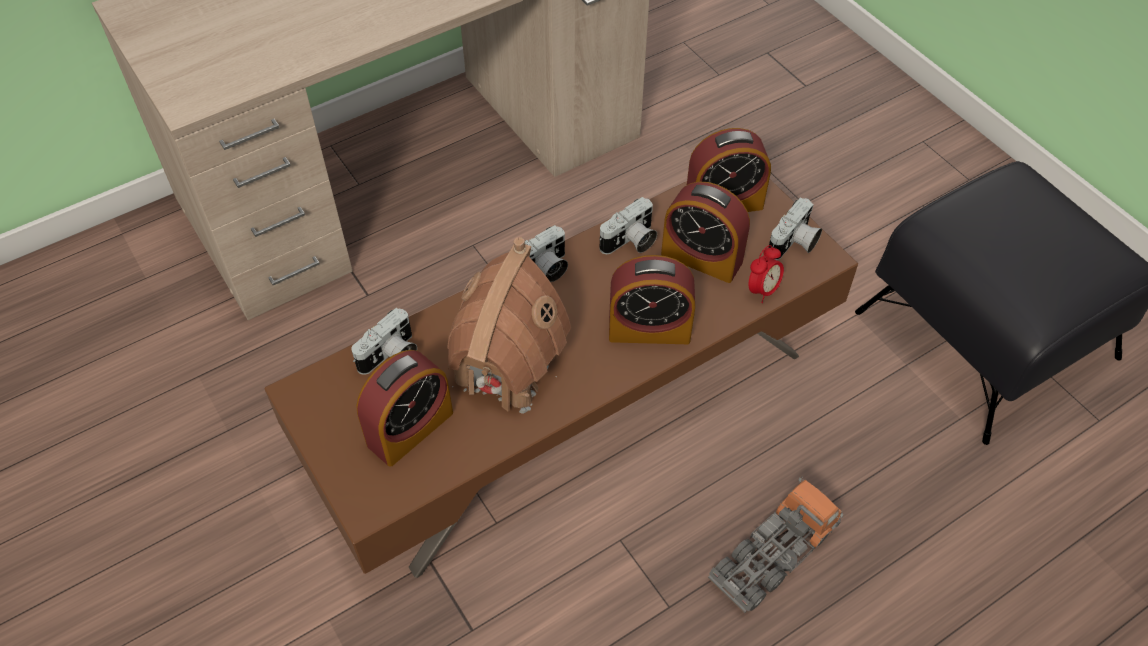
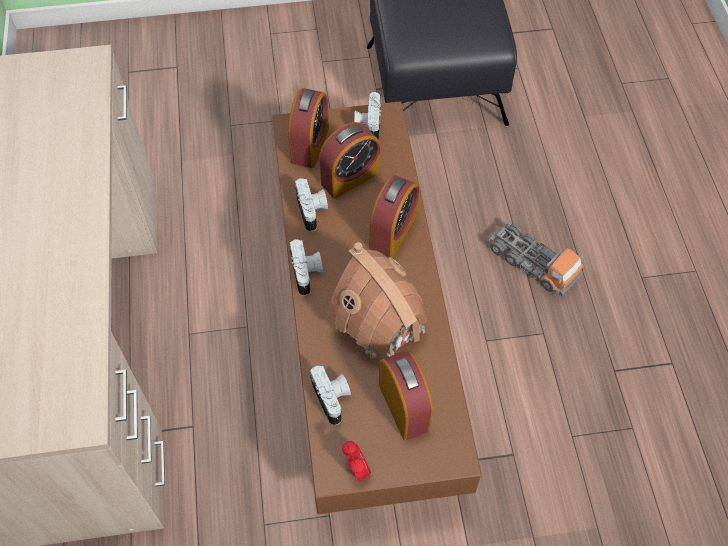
camera: 65 degrees left, 5 degrees up
(762, 290) = (395, 158): alarm clock -> alarm clock (357, 469)
(773, 555) = (532, 263): toy truck -> toy truck turned 150 degrees clockwise
(794, 244) = (367, 124): camera -> camera turned 150 degrees counterclockwise

